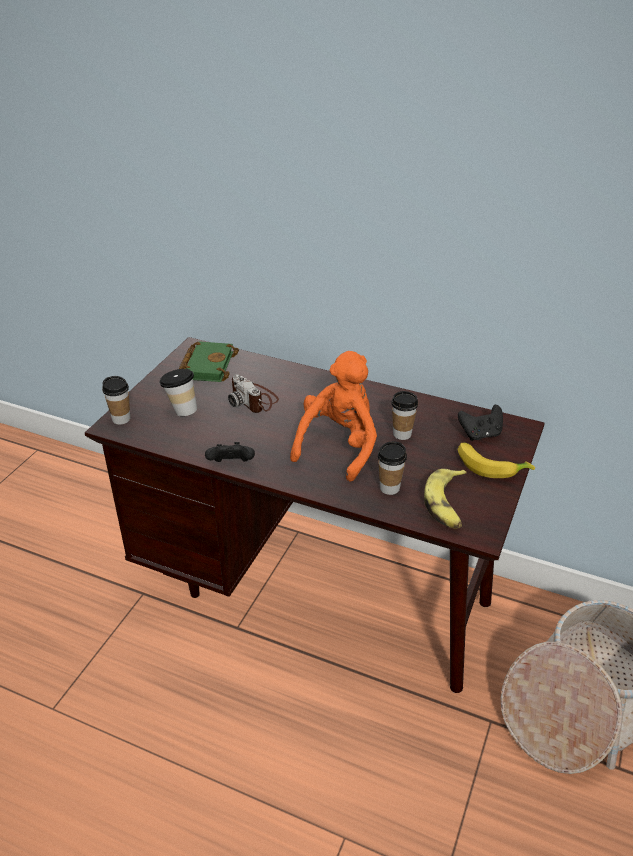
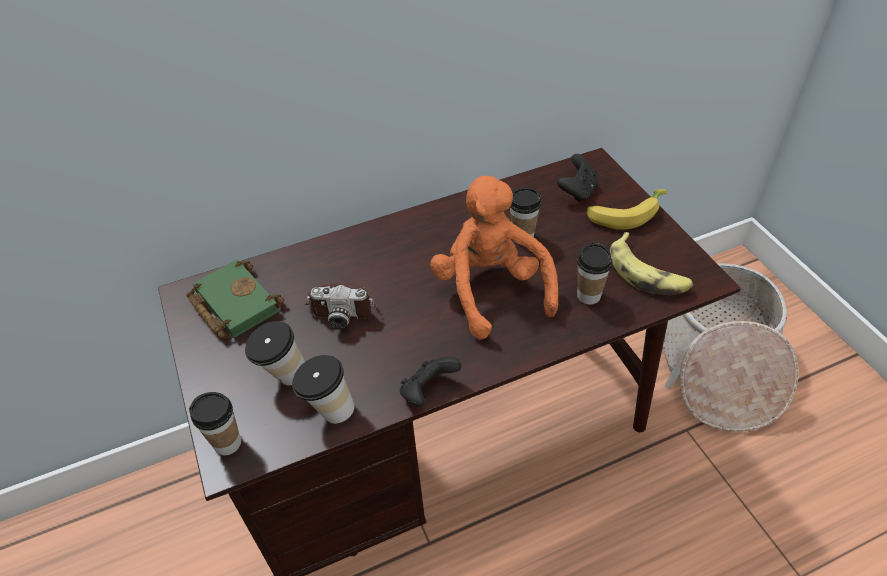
camera: 45 degrees left, 10 degrees up
(178, 438) = (328, 410): none -> cup

